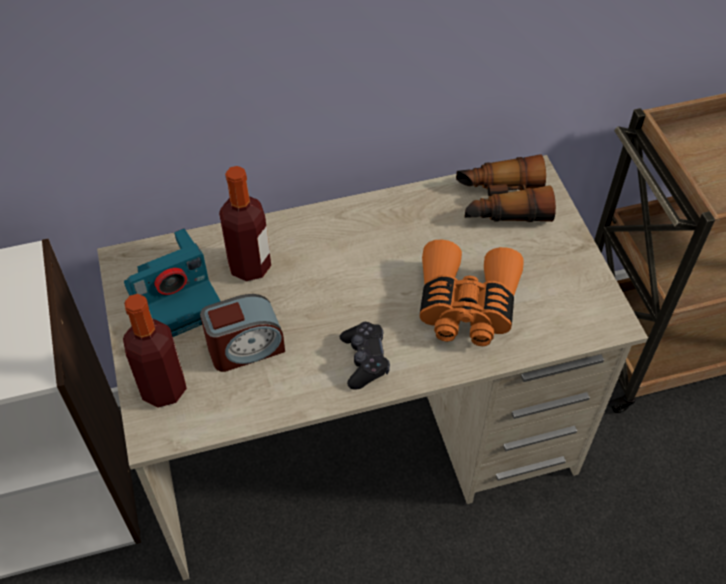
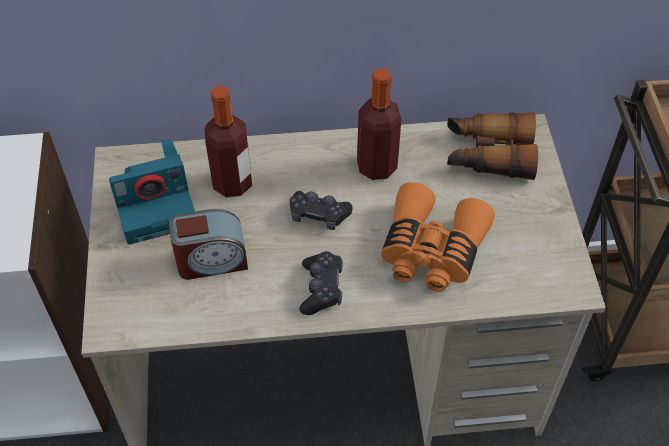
camera: 10 degrees right, 0 degrees up
(163, 389) = (128, 287): bottle -> bottle (377, 166)
(345, 286) = (319, 215): none -> black game controller

